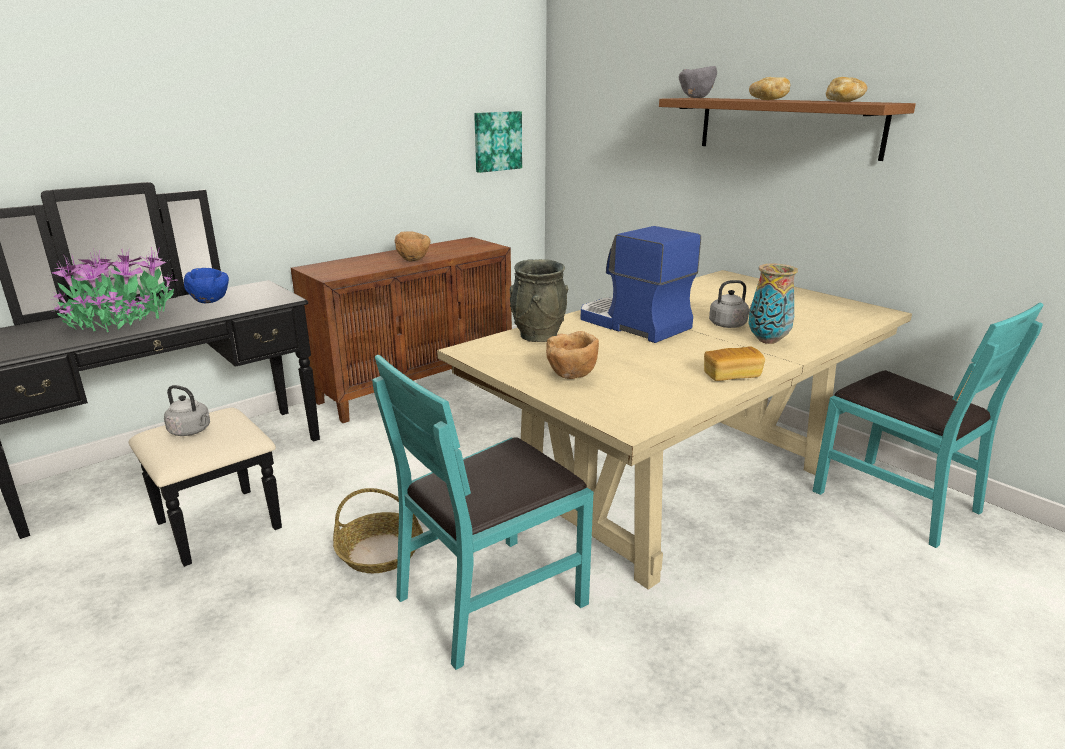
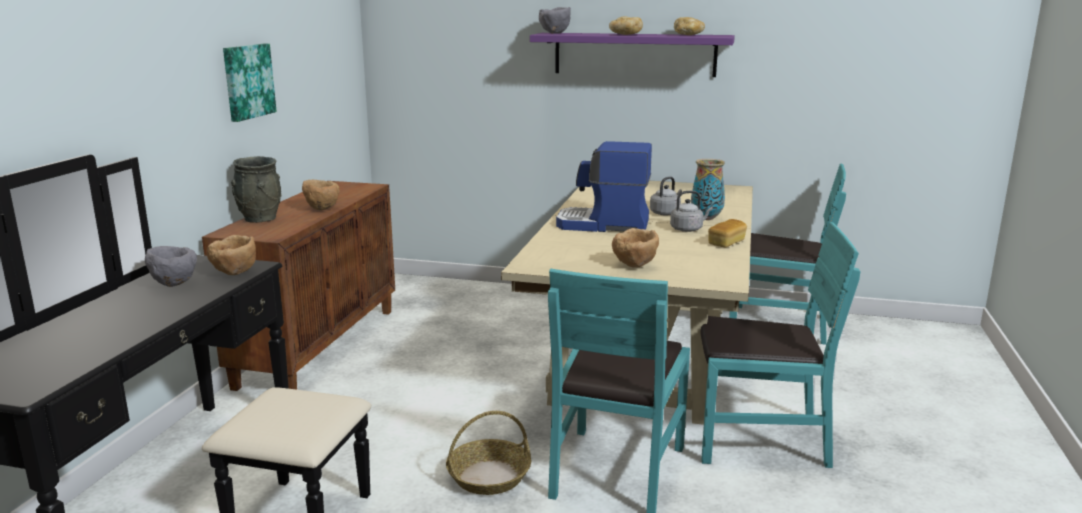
camera: 35 degrees left, 5 degrees down
(121, 320) = (111, 320): potted plant -> none
(191, 431) = (282, 413): grey kettle -> grey kettle (688, 229)
(210, 302) = (174, 284): blue bowl -> grey bowl
(259, 302) = (235, 273): none -> brown bowl
(497, 141) = (335, 80): picture -> picture (247, 81)
(538, 336) = (555, 246): grey vase -> grey vase (259, 218)
(687, 631) = (758, 438): none -> turquoise chair
(787, 126) = (634, 54): brown shelf -> purple shelf

